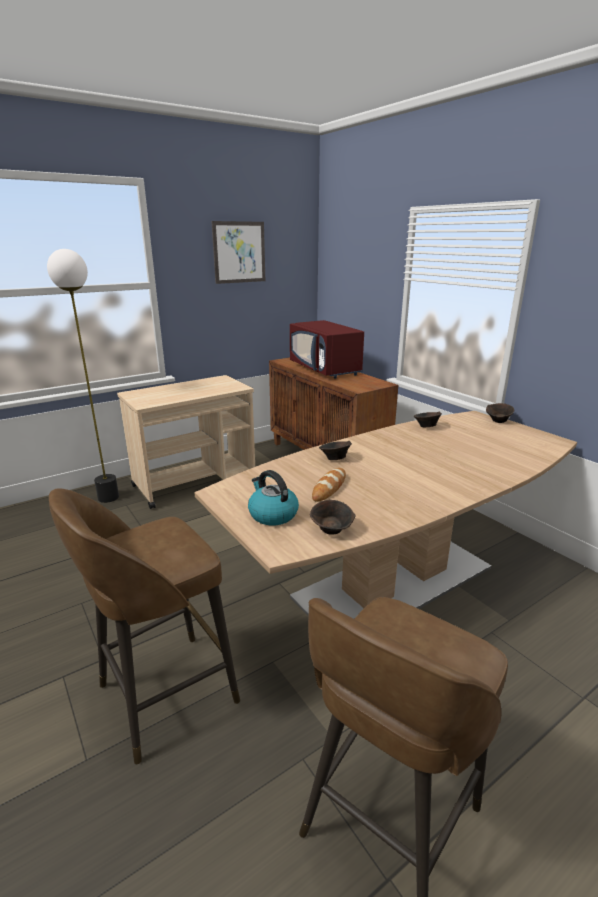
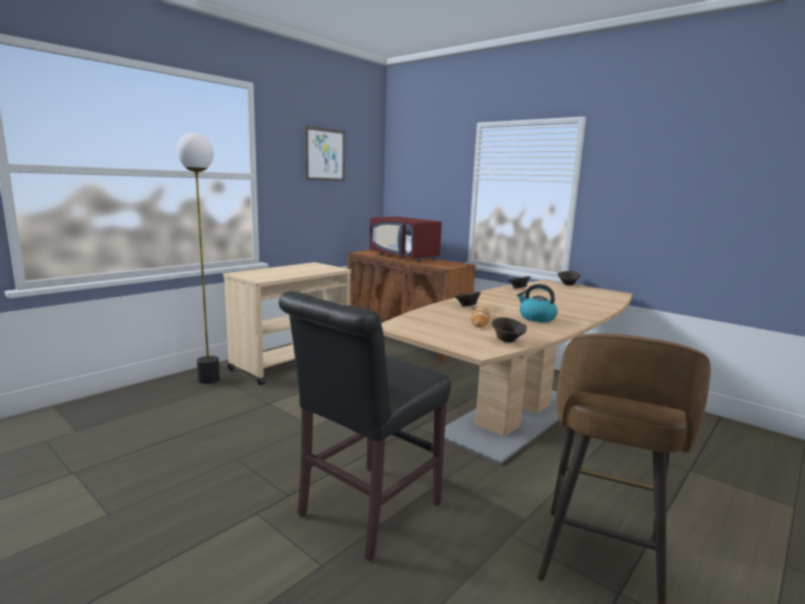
camera: 15 degrees left, 10 degrees down
(163, 695) = (364, 512): brown stool -> black chair
(272, 514) = (452, 335): kettle -> kettle (536, 318)

